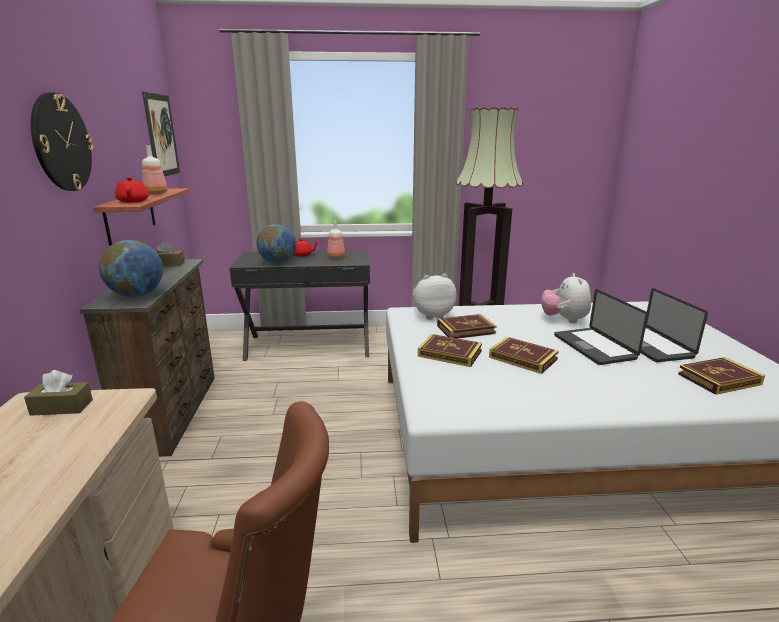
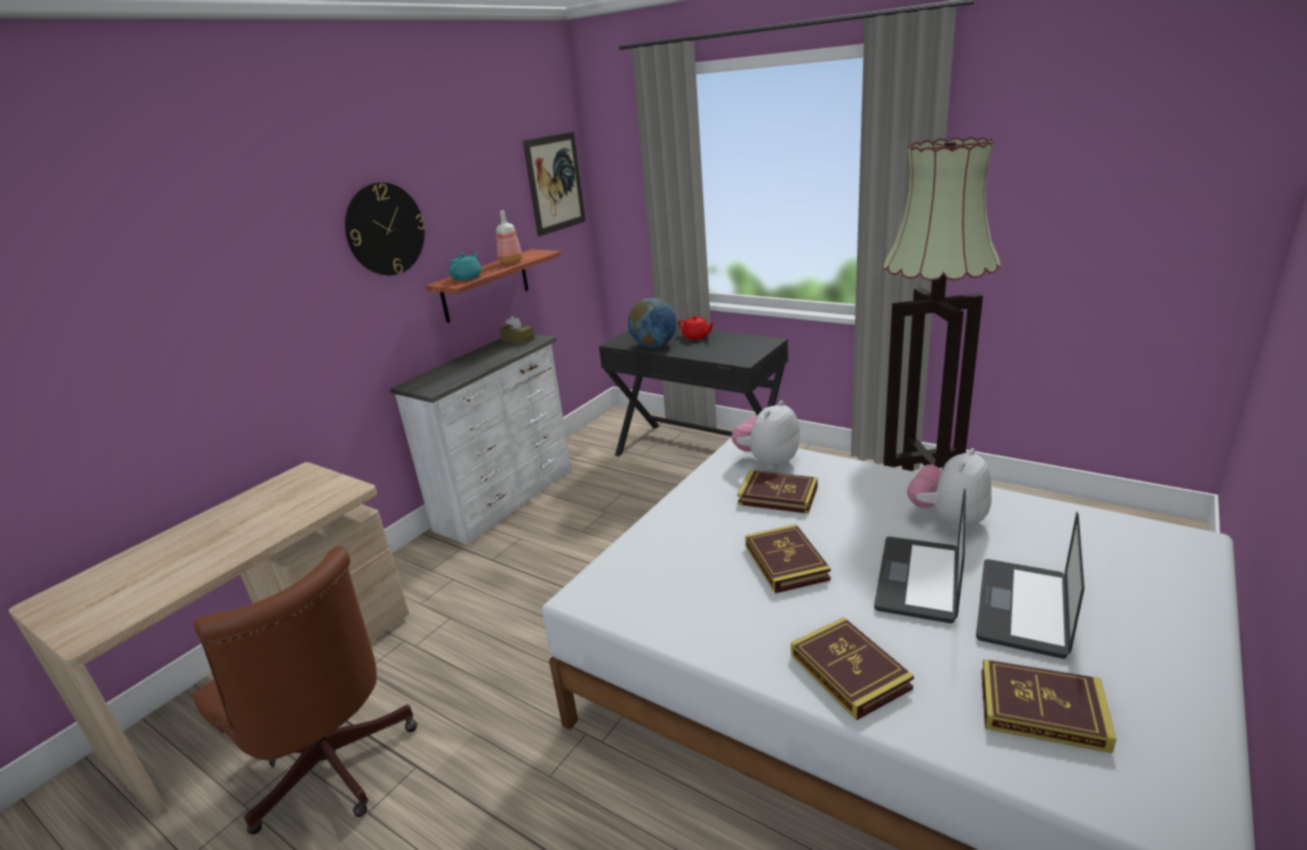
camera: 40 degrees right, 5 degrees up
(62, 407) = (309, 484): brown tissue box -> none
(133, 201) = (467, 277): red teapot -> turquoise teapot
(137, 295) = (443, 380): globe -> none
(175, 412) = (508, 499): brown dresser -> white dresser
(335, 257) = (728, 346): bottle -> none
(432, 315) = (767, 461): plush toy -> plush toy turned 75 degrees counterclockwise
(449, 353) = (707, 525): book -> book (849, 671)

